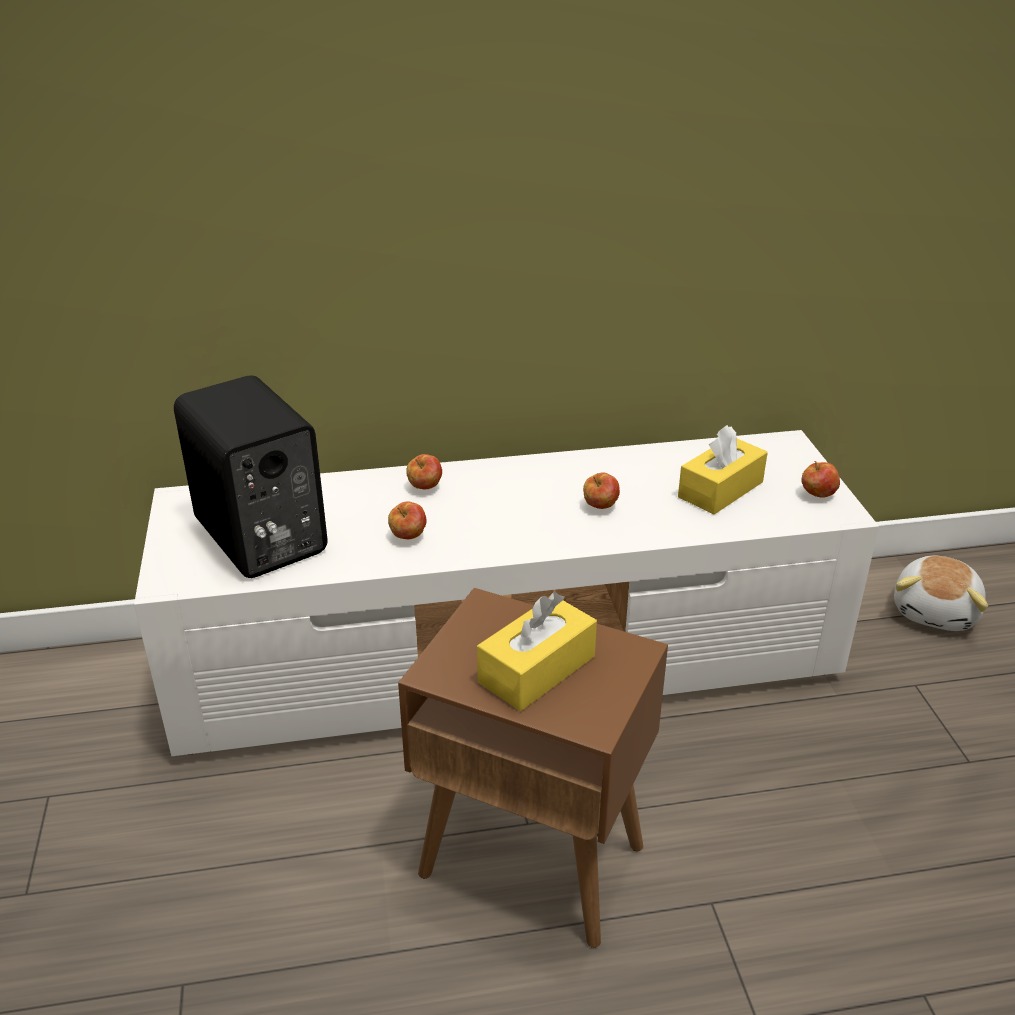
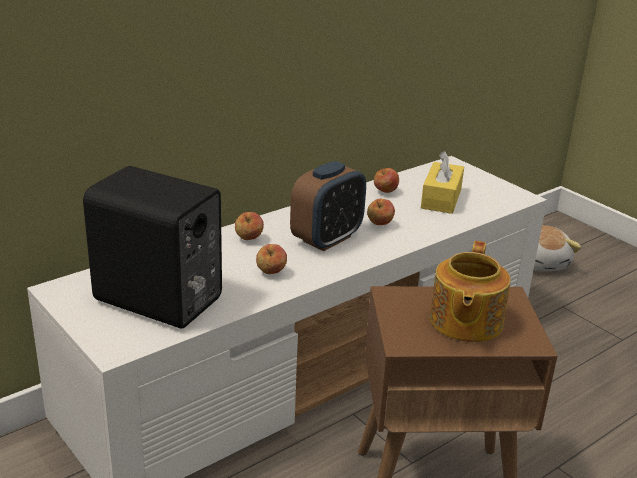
camera: 30 degrees left, 5 degrees down
(515, 510) = (327, 239): none -> alarm clock
(537, 669) = (464, 322): yellow tissue box -> teapot
(817, 495) = (498, 190): apple -> apple (385, 192)

